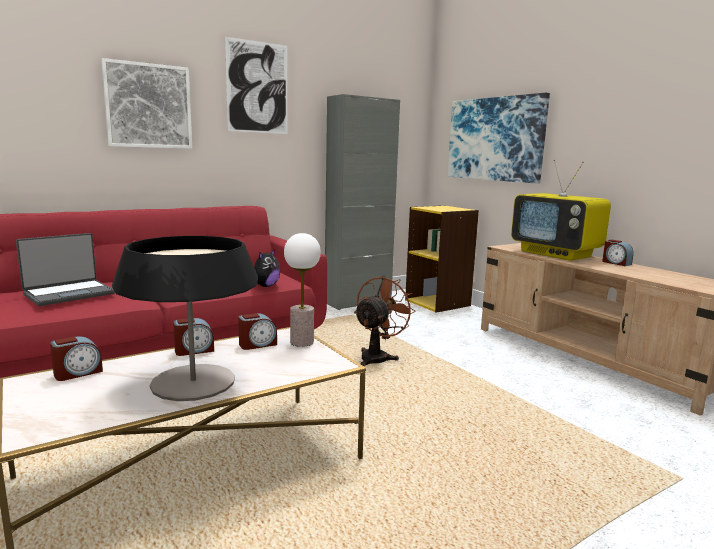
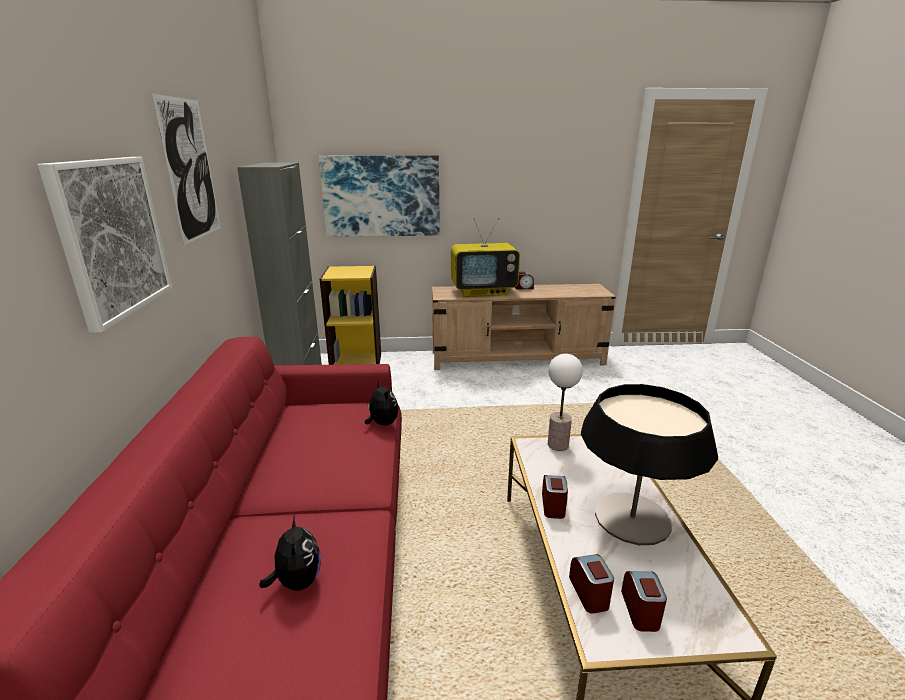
camera: 60 degrees left, 10 degrees up
(69, 294) = (297, 581): laptop -> plush toy
(257, 344) = (553, 467): alarm clock -> alarm clock (641, 610)
(378, 357) = (448, 432): brown fan -> none

